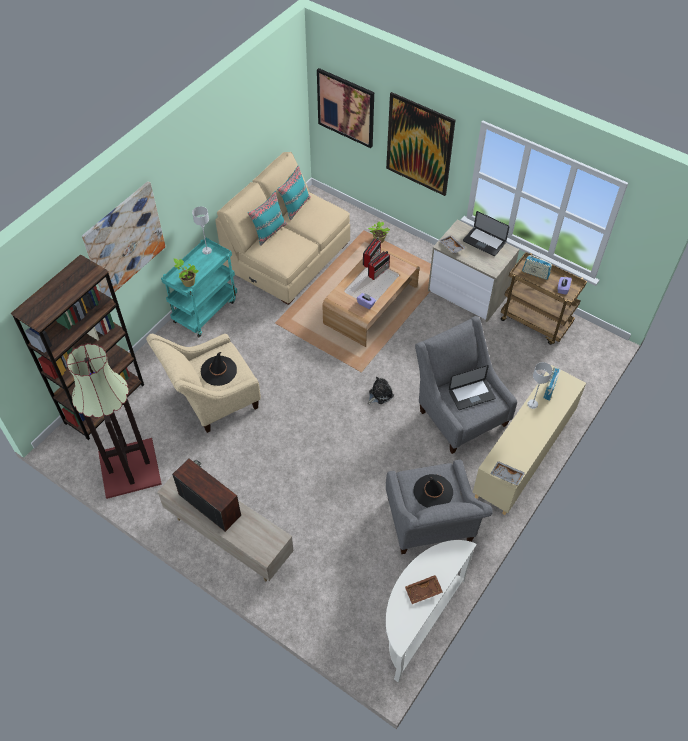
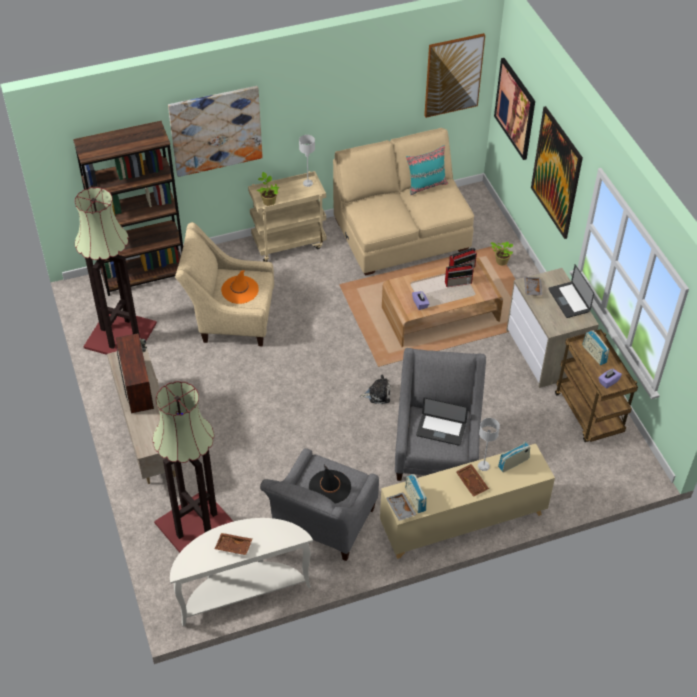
camera: 35 degrees right, 5 degrees down
(205, 310) = (289, 243): turquoise cart -> beige cart
(218, 371) = (240, 290): black hat -> orange hat
(269, 231) = (383, 196): turquoise pillow -> none
(282, 101) = (453, 75): none -> picture
(335, 591) = (196, 526): none -> floor lamp
(510, 461) = (415, 499): none -> radio
(536, 422) = (472, 482): none -> brown tray

